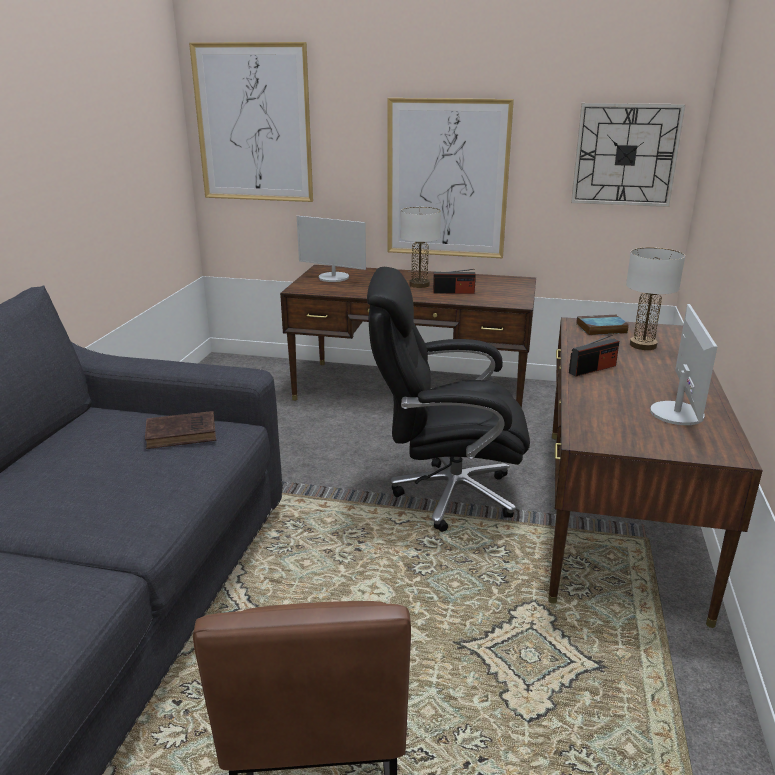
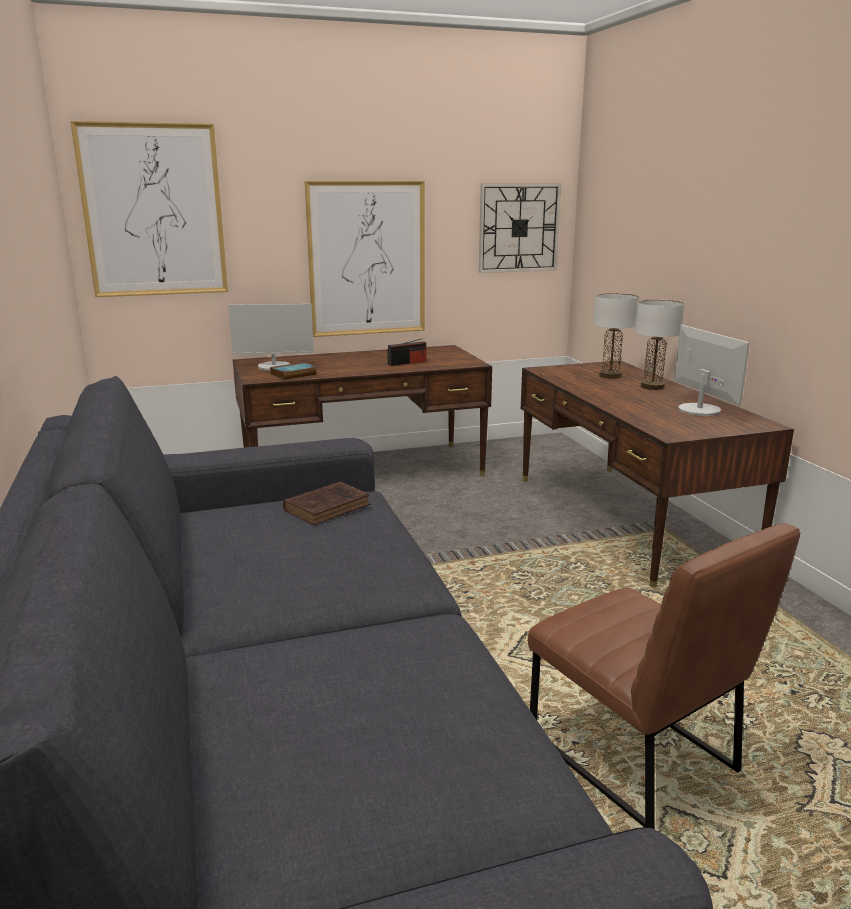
camera: 30 degrees left, 5 degrees down
(419, 285) = (367, 361): table lamp -> table lamp (652, 386)
(446, 495) = (492, 540): black office chair -> none
(592, 369) = (603, 395): radio -> none
(601, 329) = (564, 370): book -> book (293, 375)

